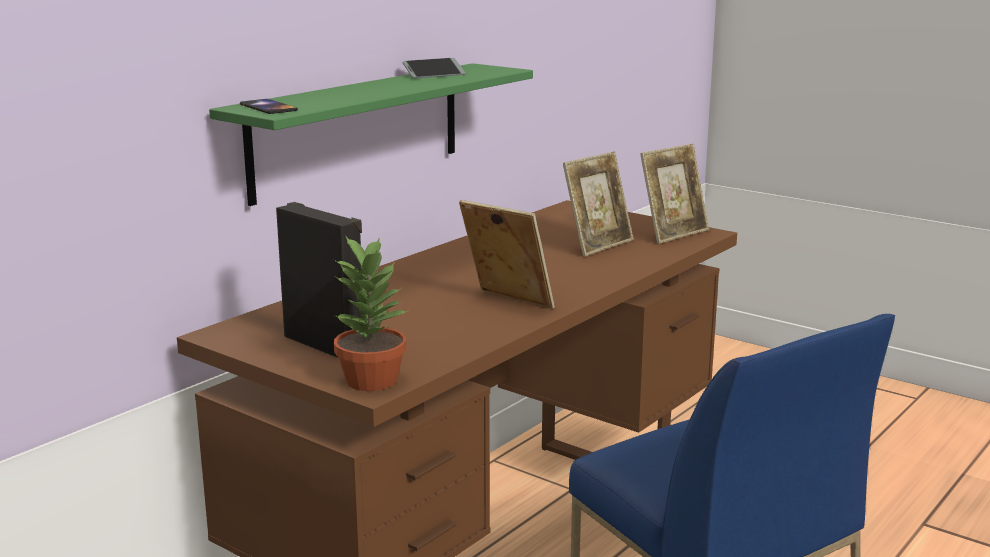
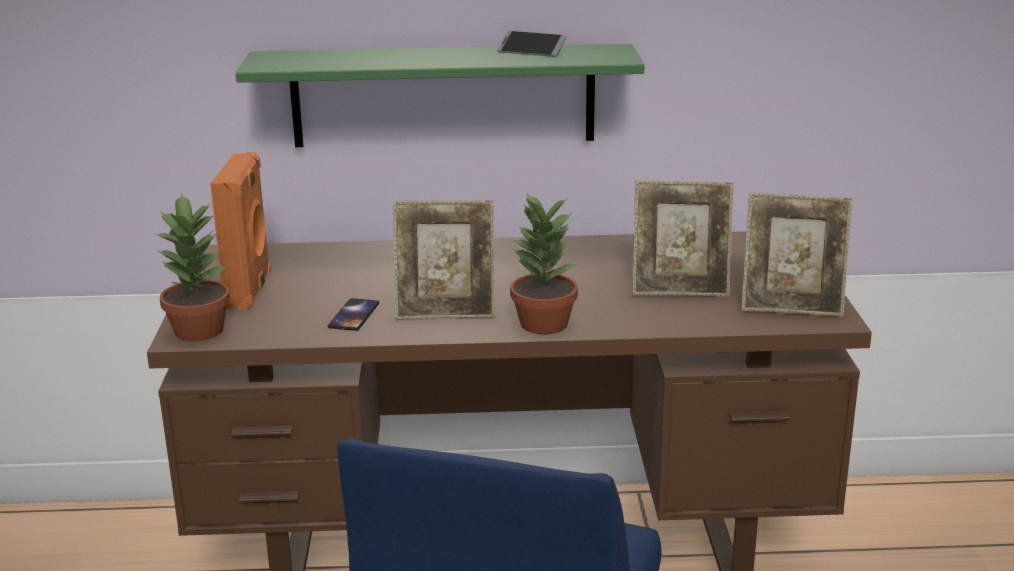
camera: 50 degrees right, 5 degrees up
(268, 107) = (278, 59): phone -> phone (354, 315)
(327, 345) = (250, 290): black speaker -> orange speaker
(506, 303) = (446, 311): picture frame -> picture frame turned 90 degrees clockwise
(581, 287) = (542, 323): none -> potted plant

